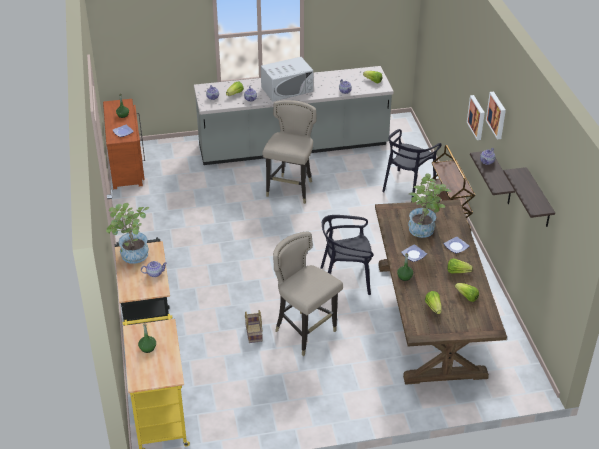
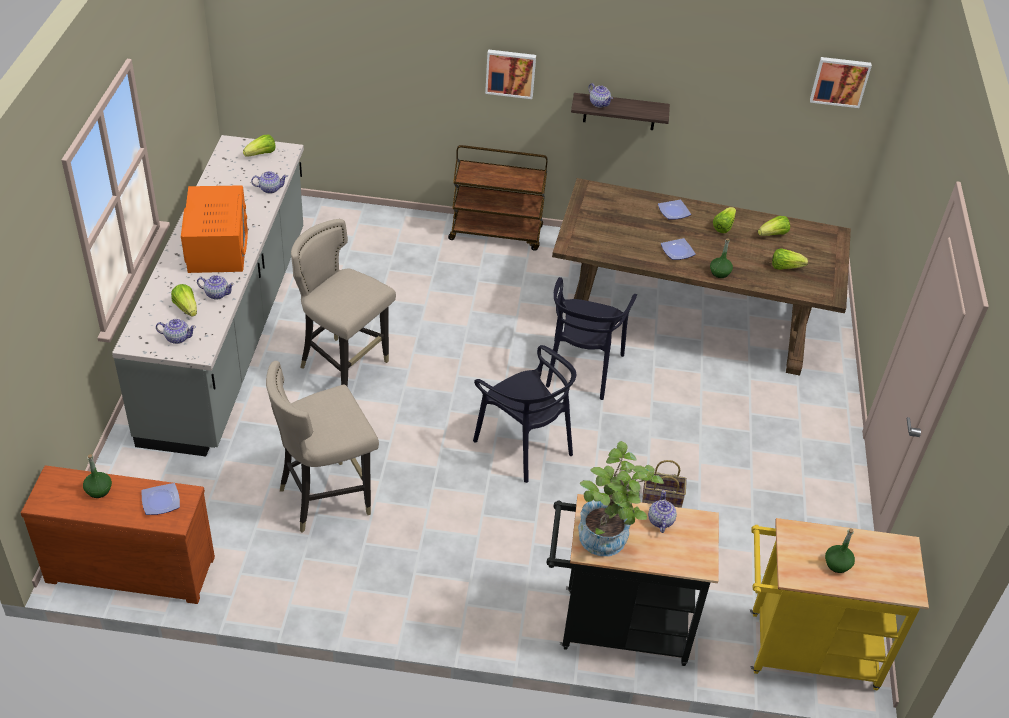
camera: 75 degrees left, 5 degrees up
(287, 89) = (217, 246): white microwave -> orange microwave
(305, 333) = (678, 442): beige stool -> beige stool (325, 498)
(407, 186) = (407, 247): black chair -> black chair (524, 445)
(424, 231) = (632, 227): potted plant -> none
(497, 115) = (583, 38): picture -> picture (840, 81)
(538, 199) = (746, 78): shelf -> none

